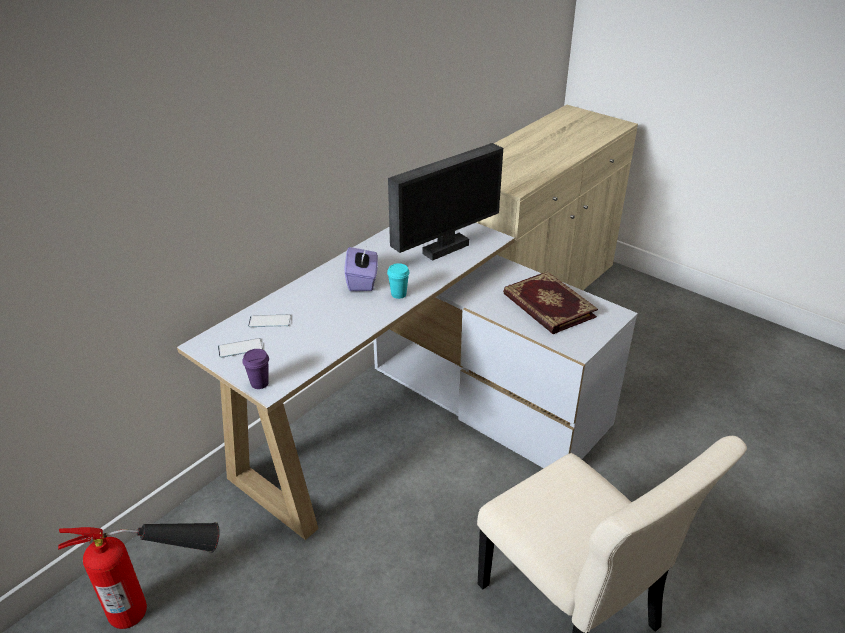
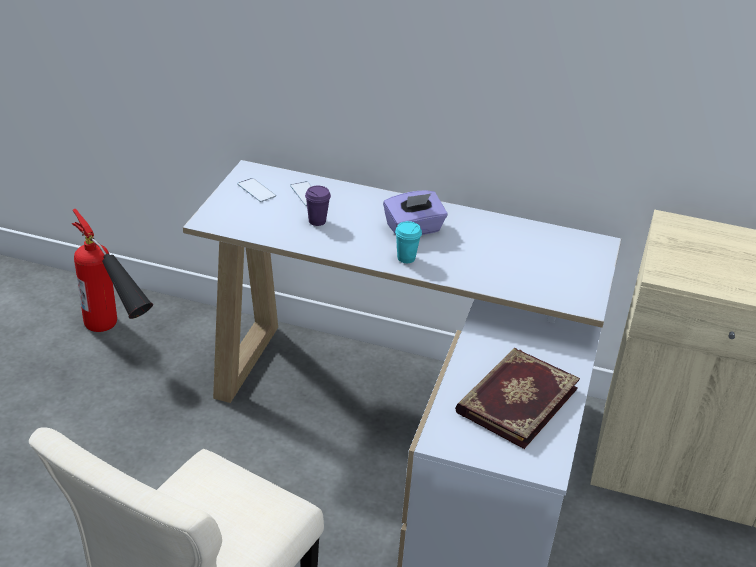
camera: 65 degrees right, 0 degrees up
(259, 383) = (212, 214): purple cup -> purple cup (317, 221)
(444, 248) = (526, 270): monitor -> none

